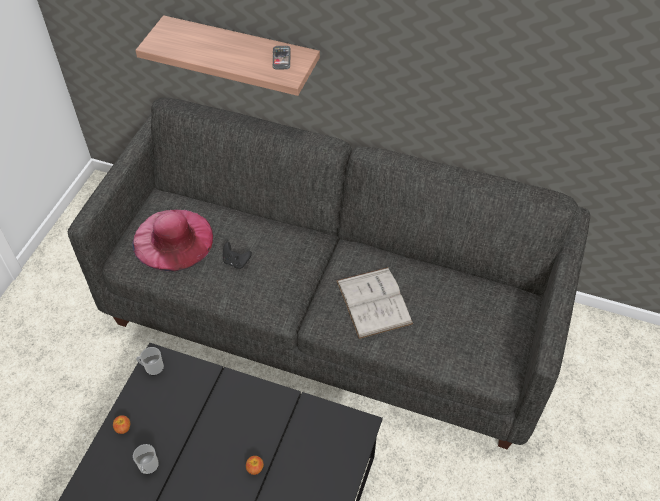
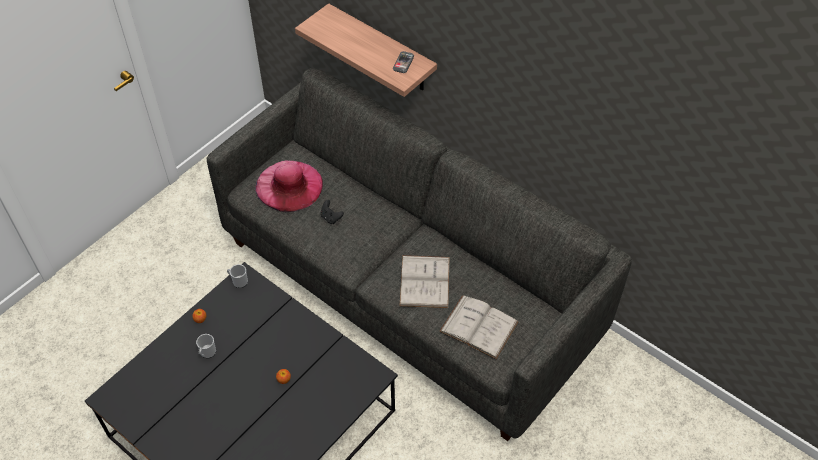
camera: 20 degrees right, 0 degrees up
(456, 334) = (479, 326): none -> white book

